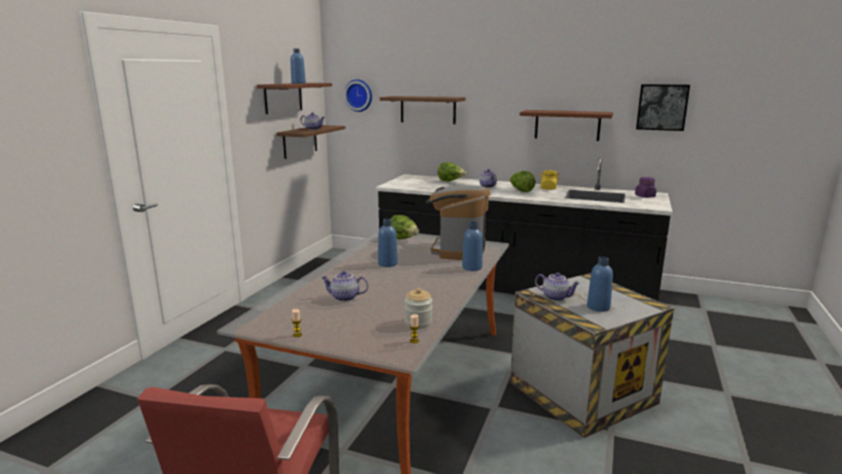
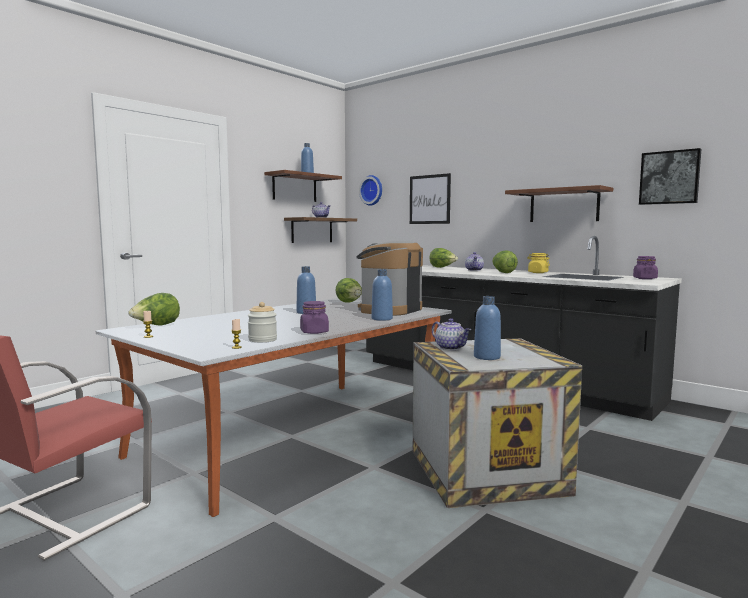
camera: 20 degrees right, 10 degrees down
(273, 311) = (156, 326): none -> lettuce
(344, 298) = (229, 324): teapot -> none
(428, 109) = (429, 199): brown shelf -> picture
(446, 301) = (314, 332): none -> purple jar

